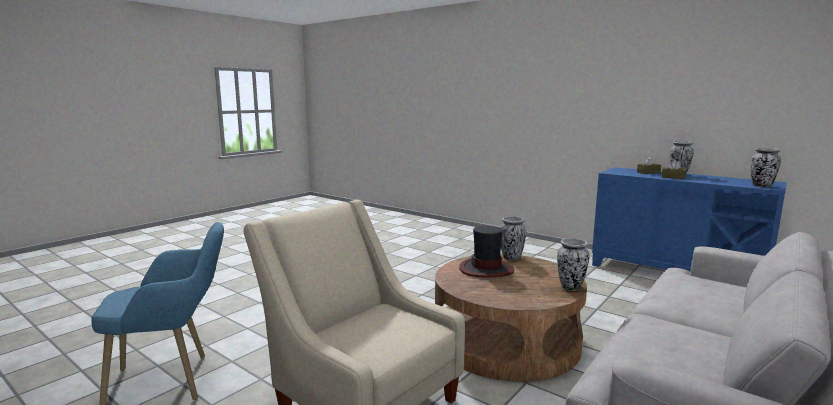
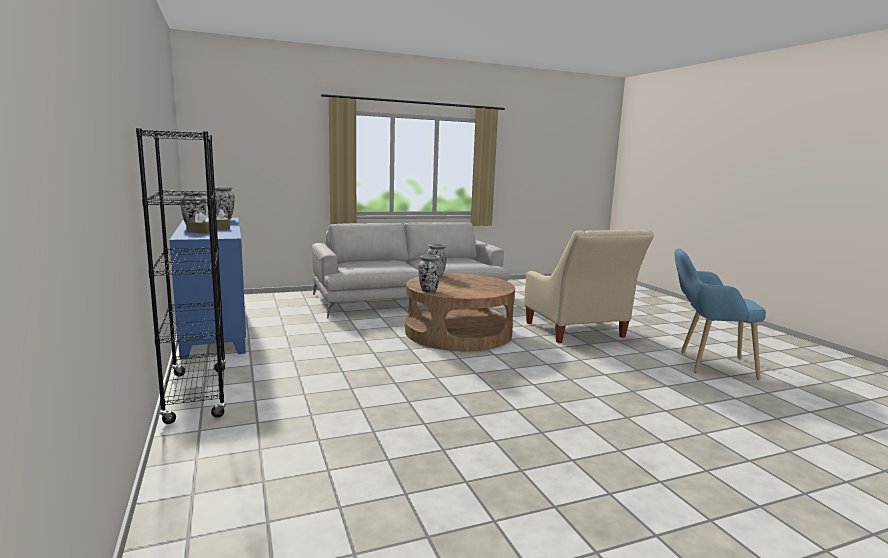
camera: 150 degrees left, 0 degrees up
(486, 269) = (464, 289): hat -> none
(539, 244) = (197, 394): none -> black bookcase

